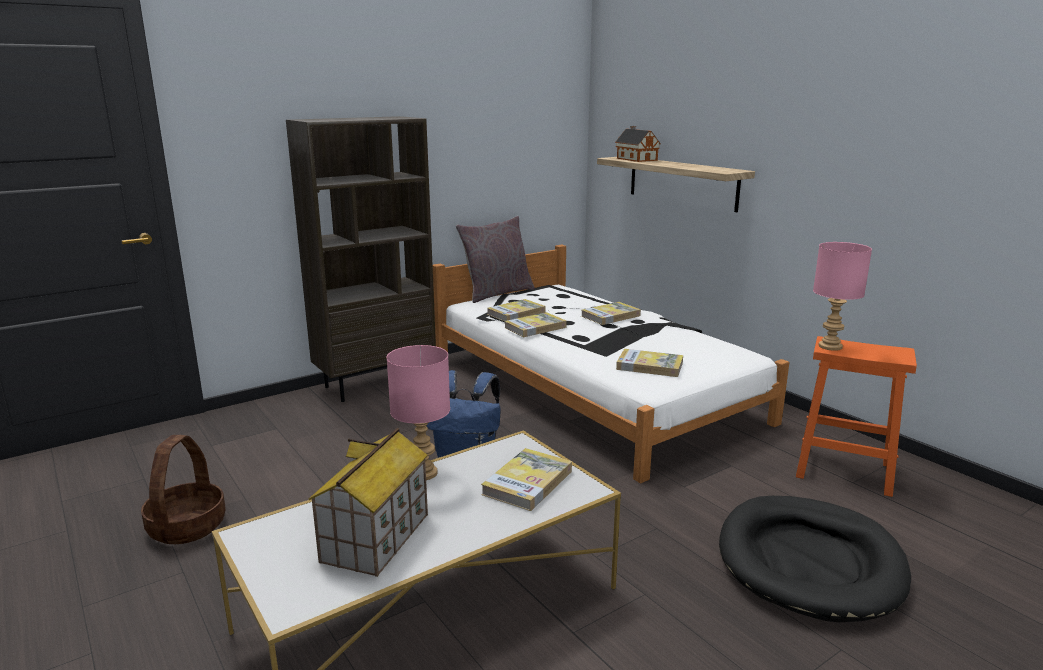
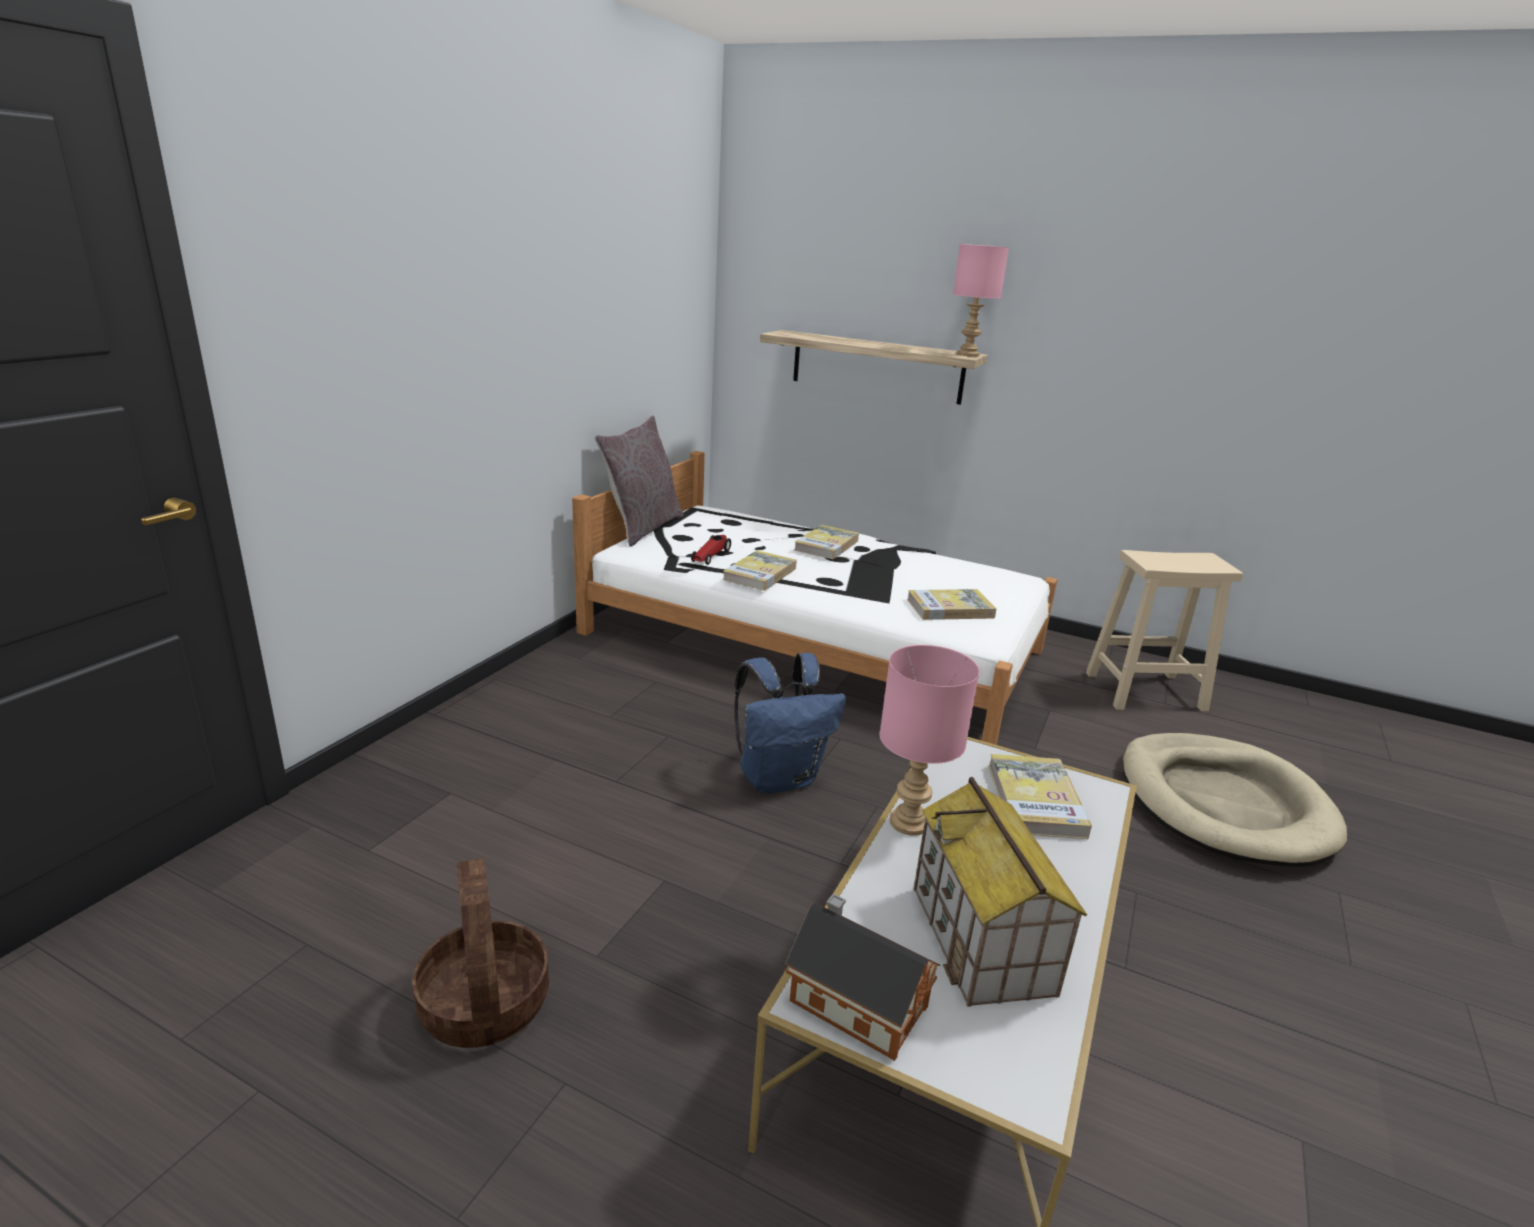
camera: 30 degrees left, 5 degrees up
(376, 383) = (528, 685): brown bookcase -> none
(516, 313) = (711, 556): book -> toy car
(636, 159) = (813, 336): toy house -> toy house (854, 999)
(809, 562) = (1223, 804): black dog bed -> beige dog bed
(831, 347) = (1151, 562): pink table lamp -> pink table lamp (968, 355)
(842, 470) = (1143, 691): orange stool -> beige stool

